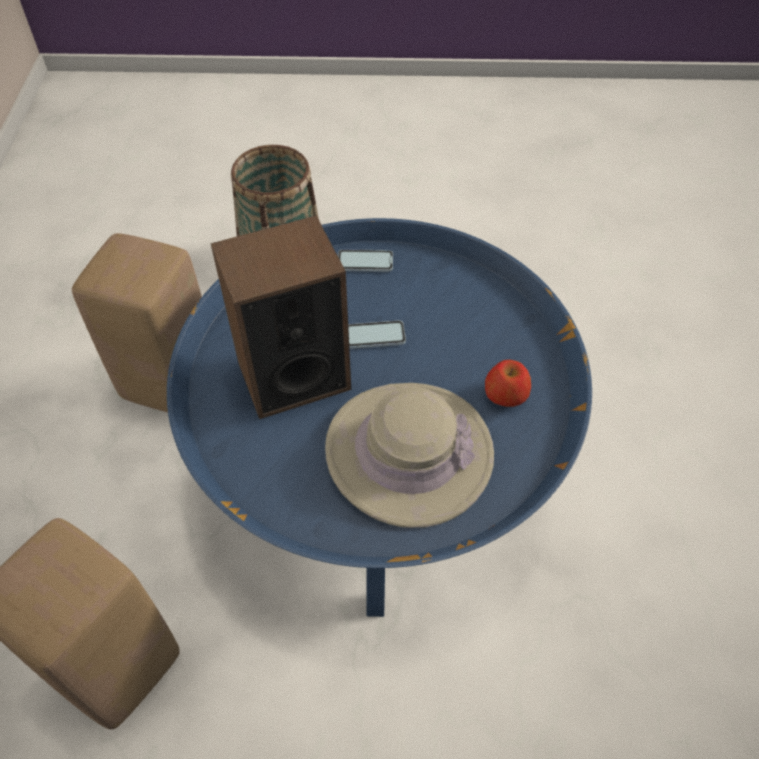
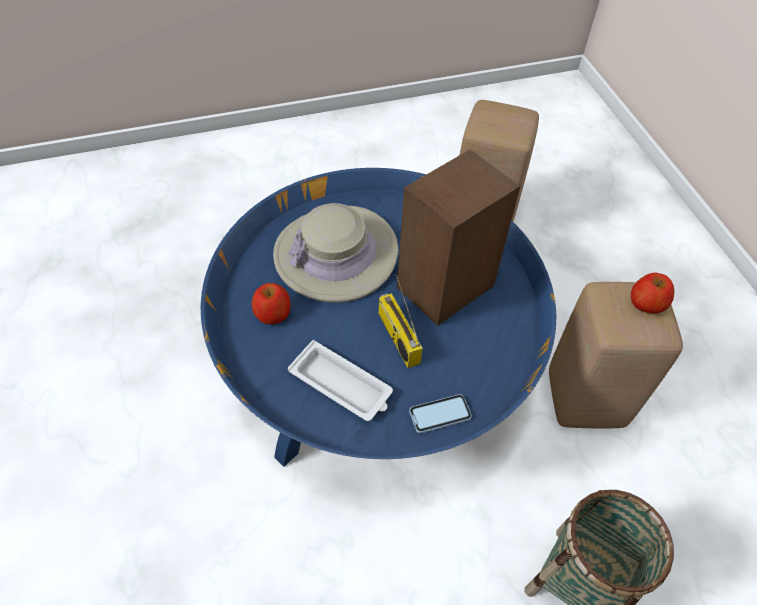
camera: 160 degrees right, 0 degrees up
(111, 267) = (646, 303): none -> apple
(375, 336) = (397, 337): phone -> radio
(448, 305) = (342, 385): none -> white tray

